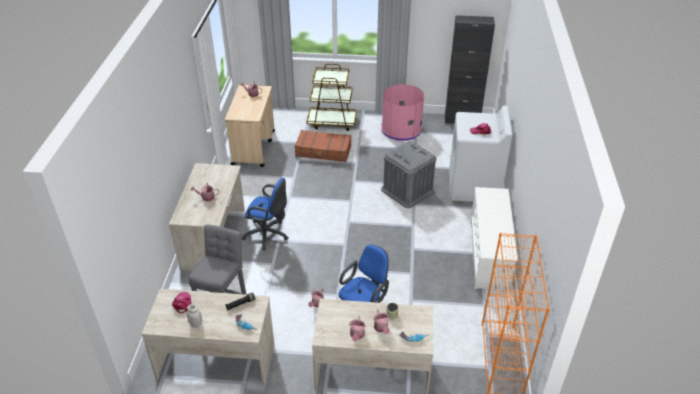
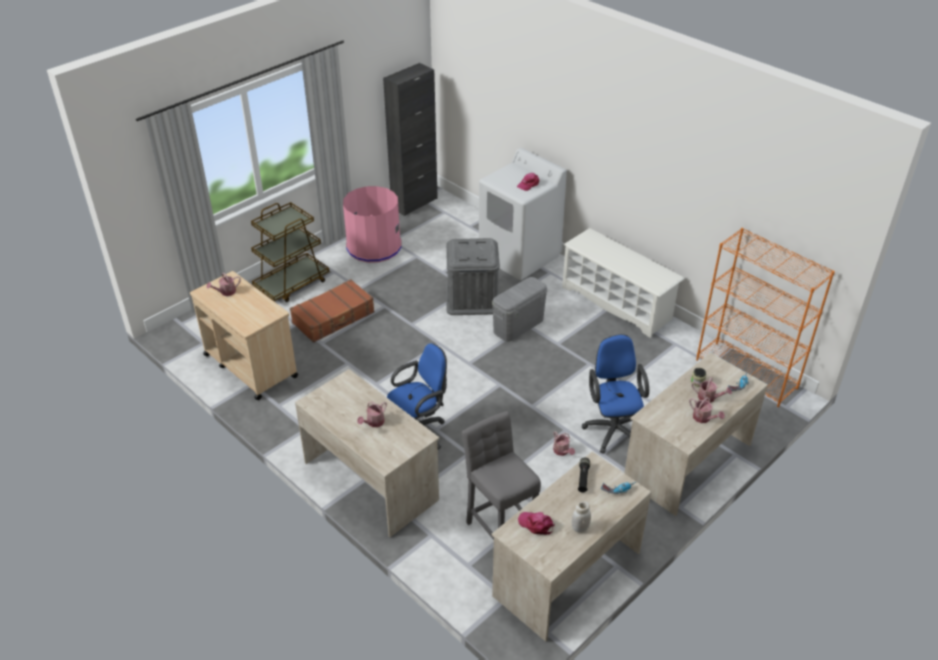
camera: 50 degrees left, 0 degrees up
(407, 223) = (518, 325): none -> grey storage box

